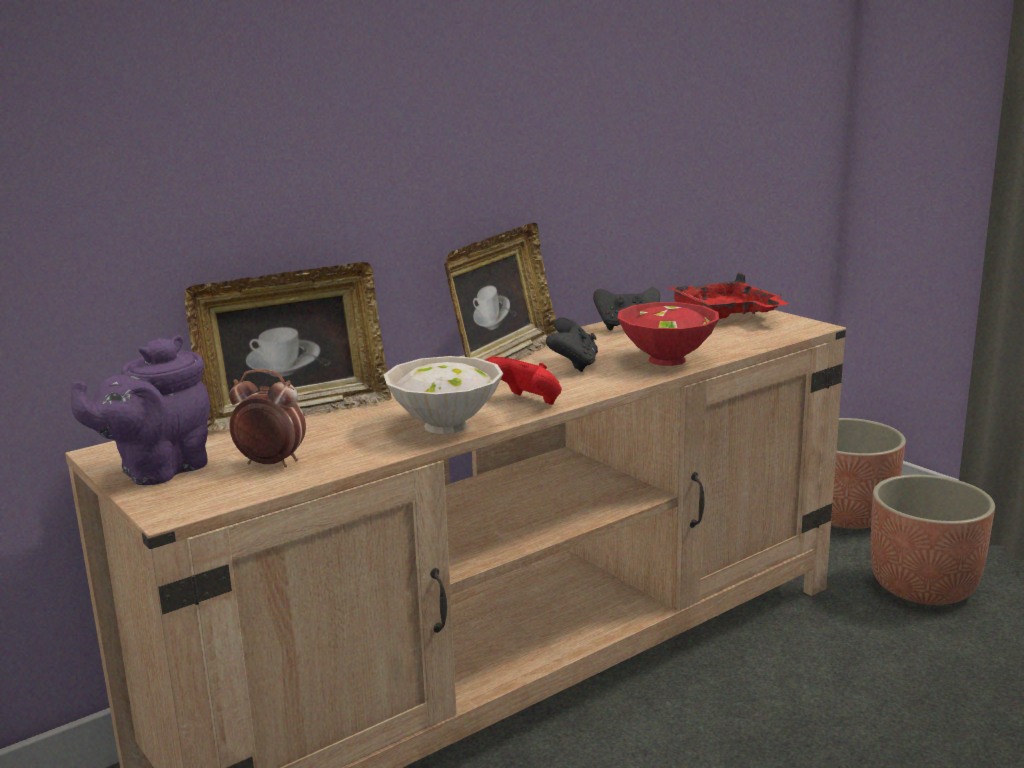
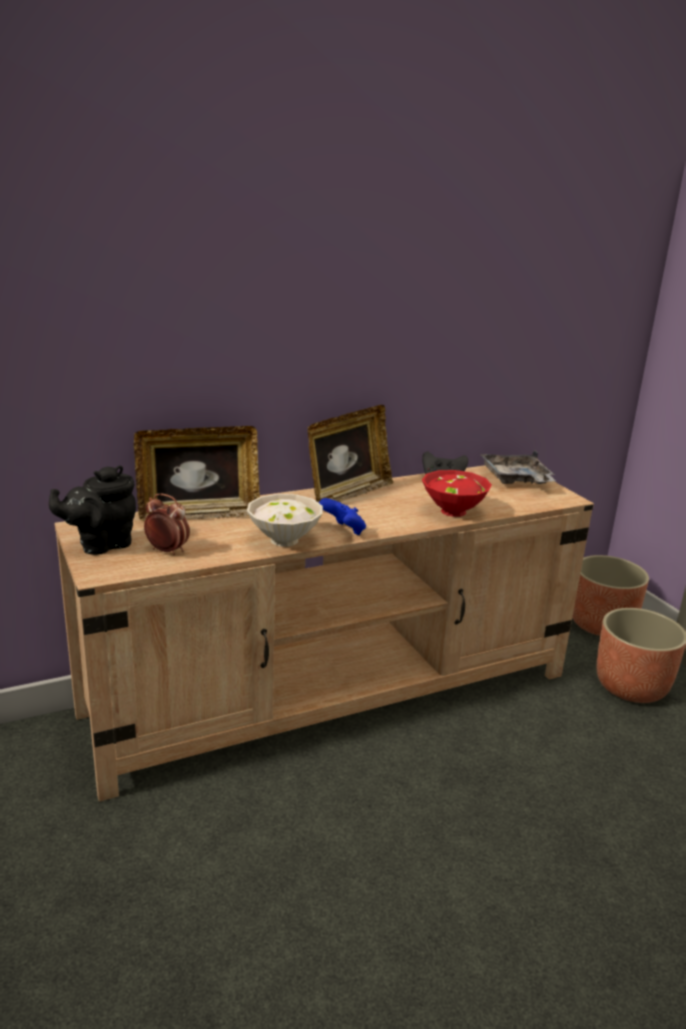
camera: 10 degrees right, 5 degrees up
(158, 470) = (101, 545): purple teapot -> black teapot
(527, 403) = (343, 531): red game controller -> blue game controller
(573, 365) = (389, 506): black game controller -> none
(726, 314) = (516, 479): red tray -> grey tray

